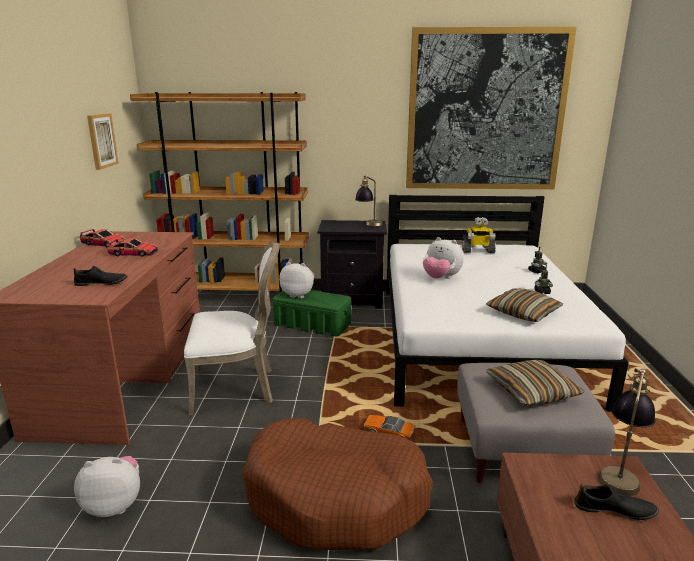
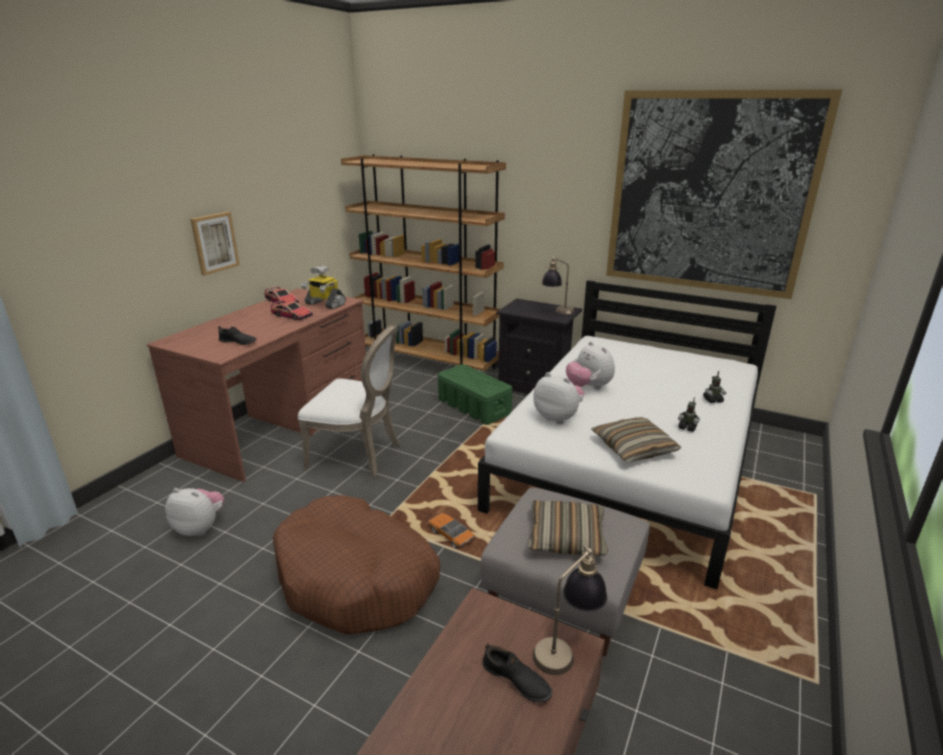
camera: 25 degrees right, 5 degrees up
(101, 140) = (304, 204): picture -> picture (214, 243)
(298, 295) = (463, 374): plush toy -> plush toy (558, 417)
(477, 251) = (670, 360): toy robot -> toy robot (324, 304)

